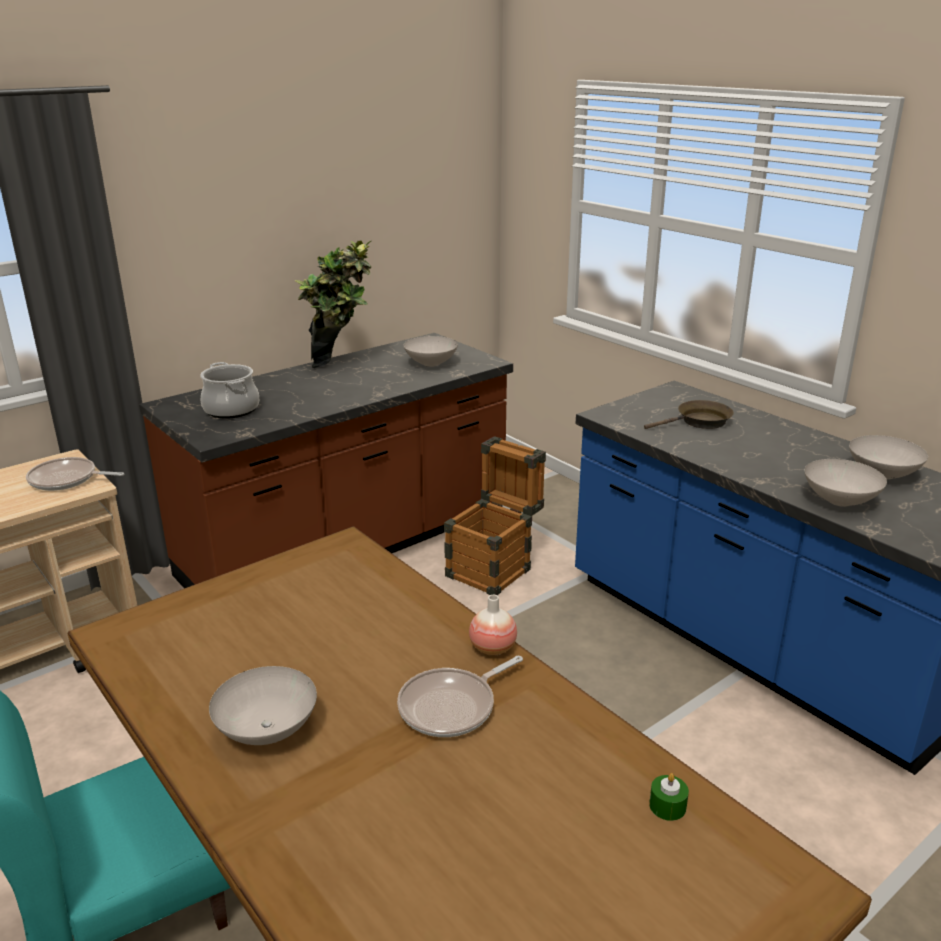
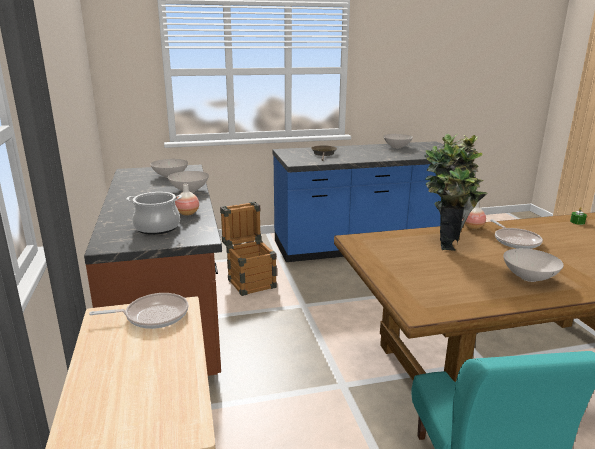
camera: 65 degrees left, 5 degrees down
(67, 480) = (153, 315): frying pan -> frying pan turned 135 degrees counterclockwise
(289, 410) = (187, 213): none -> vase
(341, 365) = (129, 193): potted plant -> potted plant (447, 241)
(841, 500) = (413, 154): white bowl -> white bowl (189, 190)

